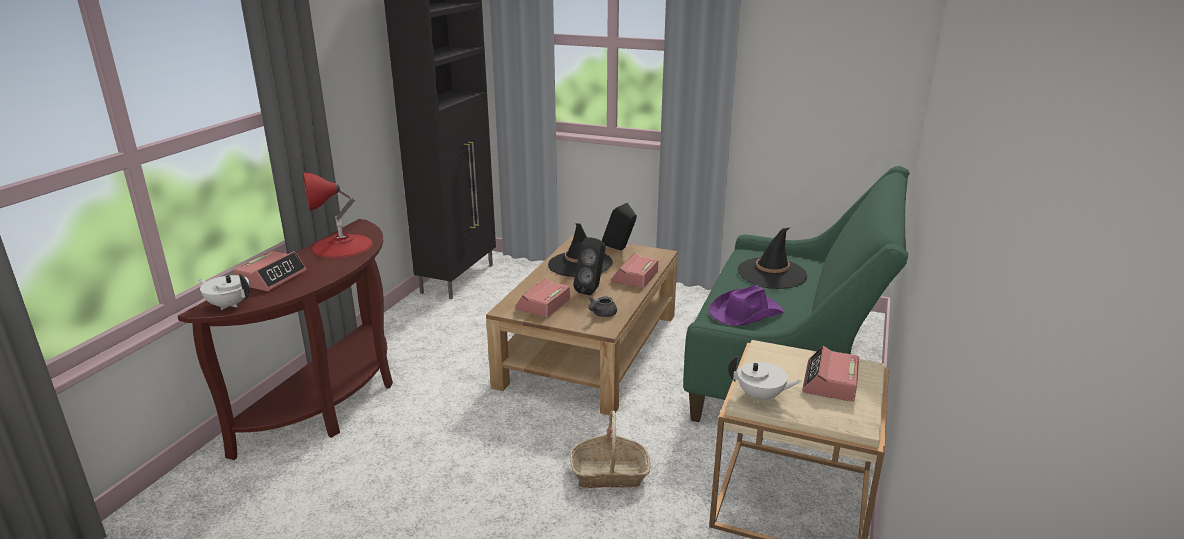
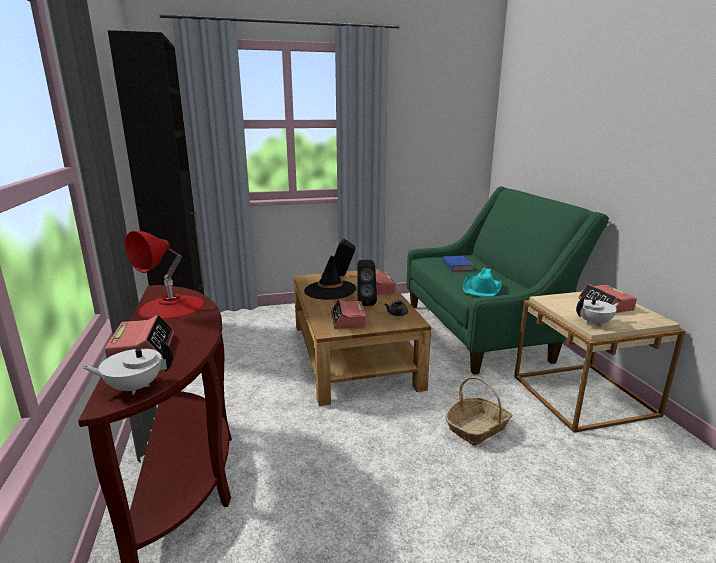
camera: 35 degrees left, 5 degrees down
(745, 313) = (482, 288): purple hat -> turquoise hat
(772, 274) = (457, 266): black hat -> blue book

